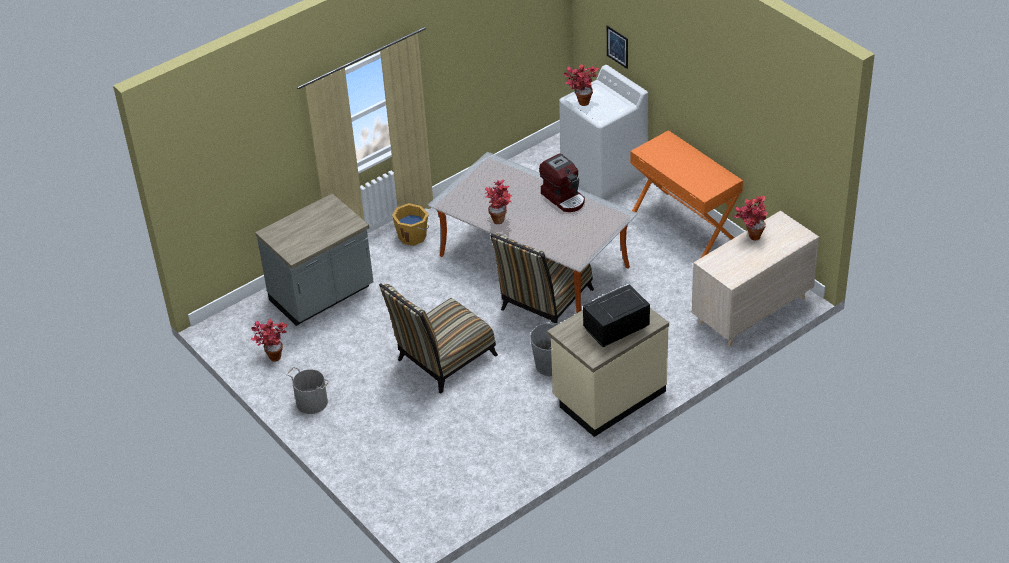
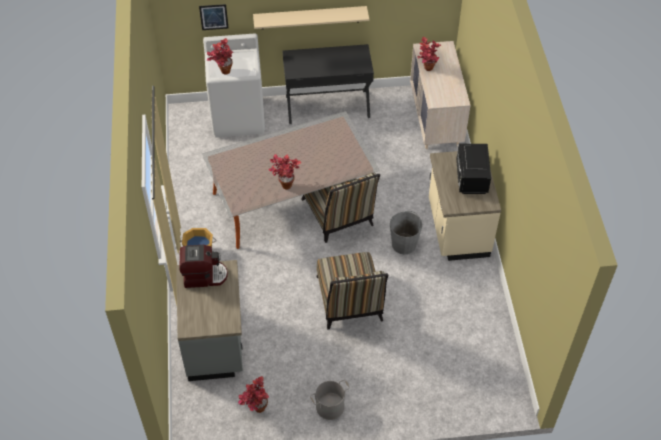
camera: 60 degrees left, 10 degrees up
(564, 198) = (295, 139): coffee machine -> coffee machine (204, 275)
(684, 226) = (327, 106): orange desk -> black desk
(694, 106) = (310, 17): none -> beige shelf

